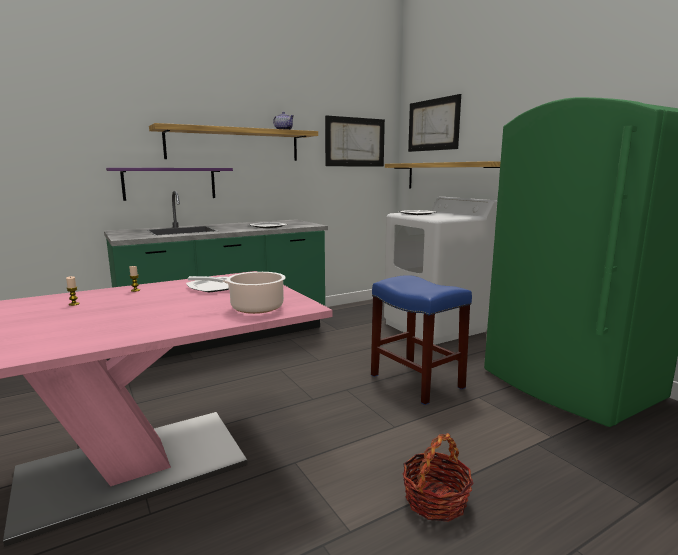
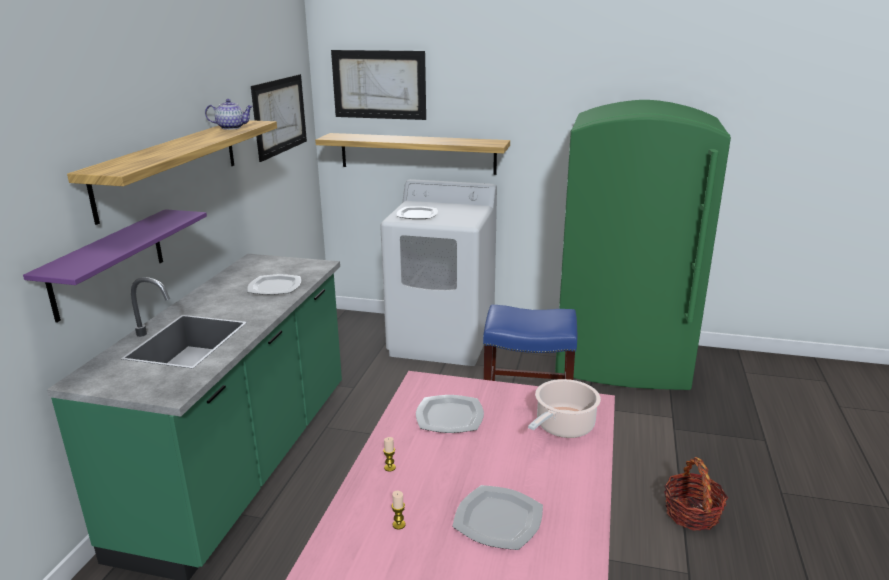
camera: 45 degrees left, 10 degrees up
(104, 319) = (499, 519): none -> plate

